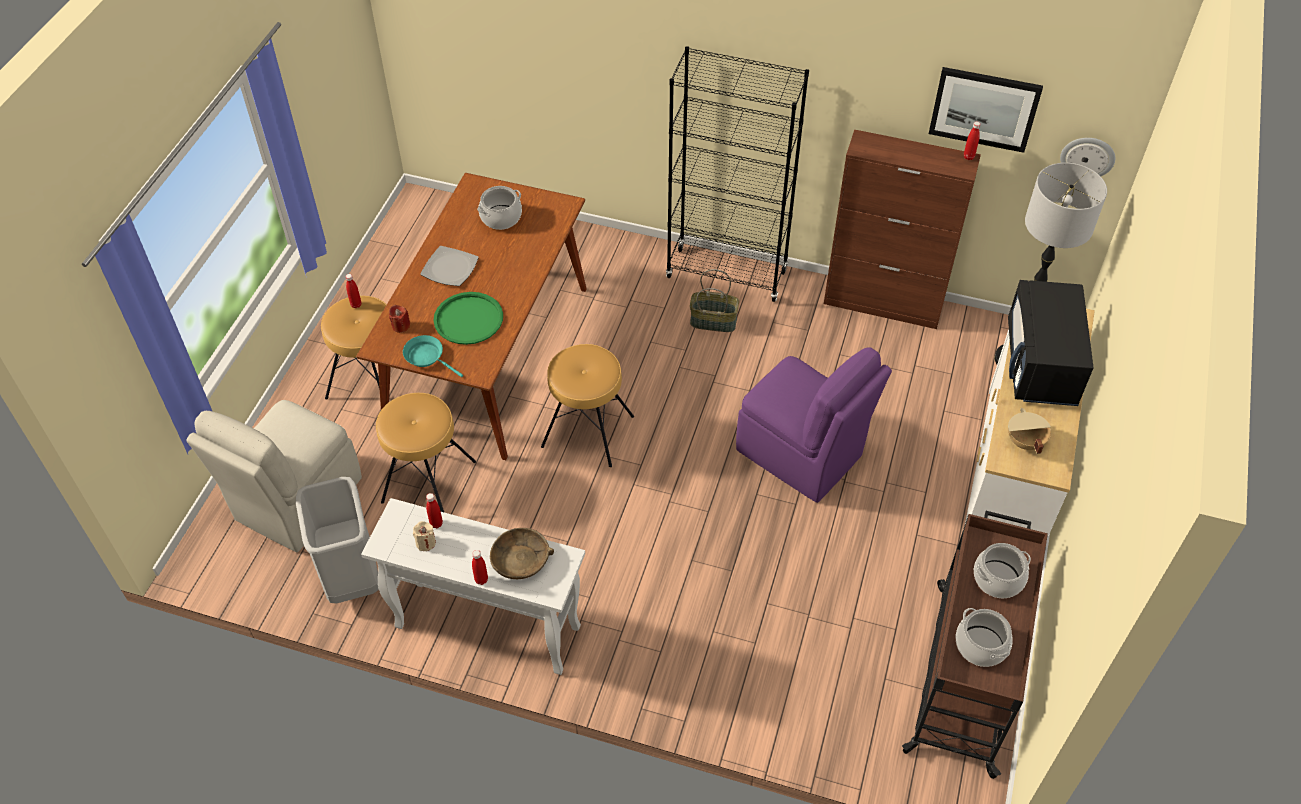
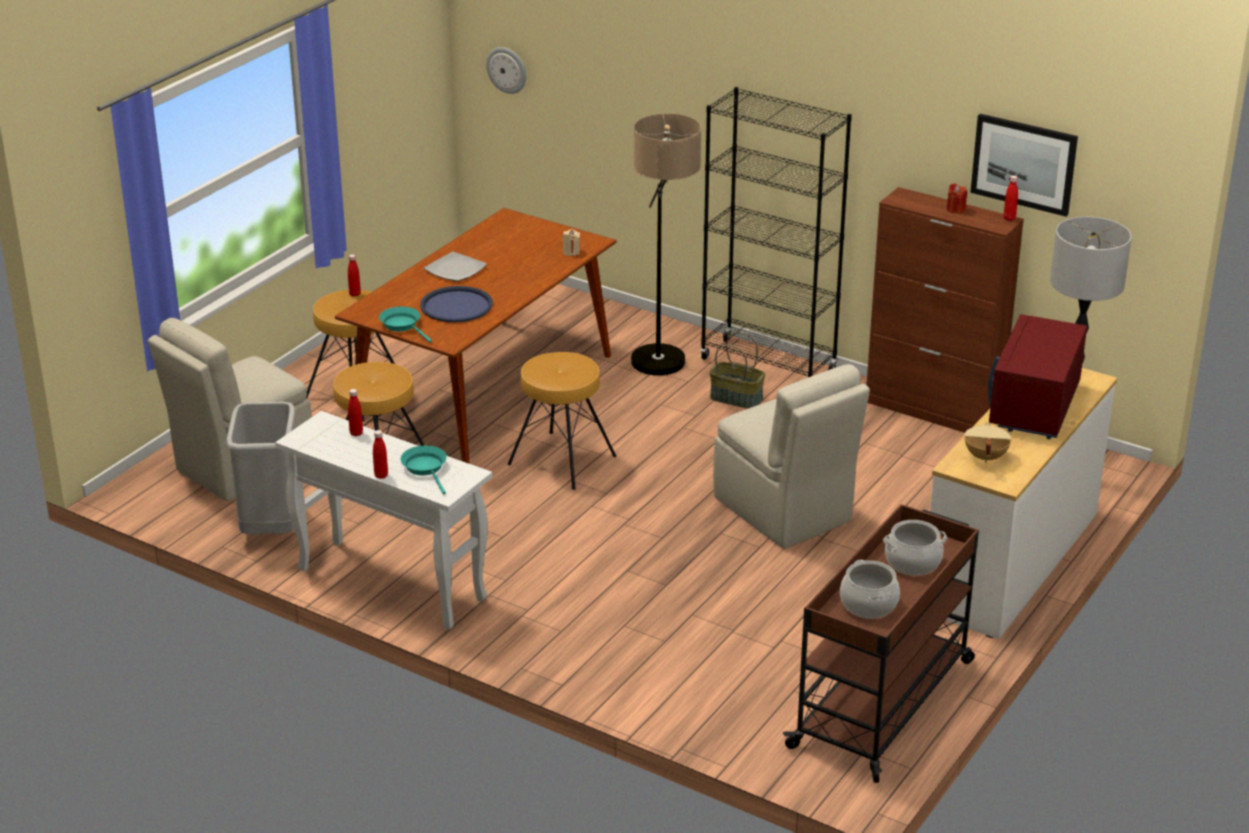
camera: 15 degrees right, 20 degrees down
(401, 326) = (387, 301): red candle -> red candle (955, 209)
(425, 543) = (340, 444): beige candle -> beige candle (571, 252)
(468, 319) = (456, 306): green tray -> blue tray
(501, 218) = (524, 242): cooking pot -> none
(521, 559) = (426, 468): brown bowl -> turquoise frying pan
(637, 301) = (661, 372): none -> floor lamp
(801, 455) = (784, 511): purple chair -> beige chair
(1041, 365) = (1035, 407): black microwave -> red microwave
(1087, 157) = (1131, 224): wall clock -> wall clock (507, 69)

